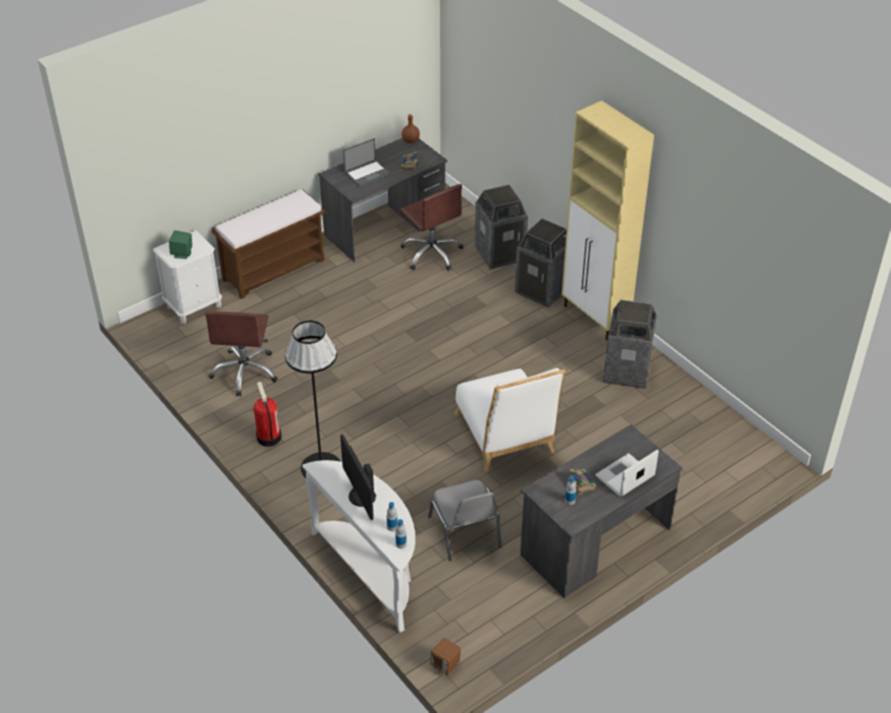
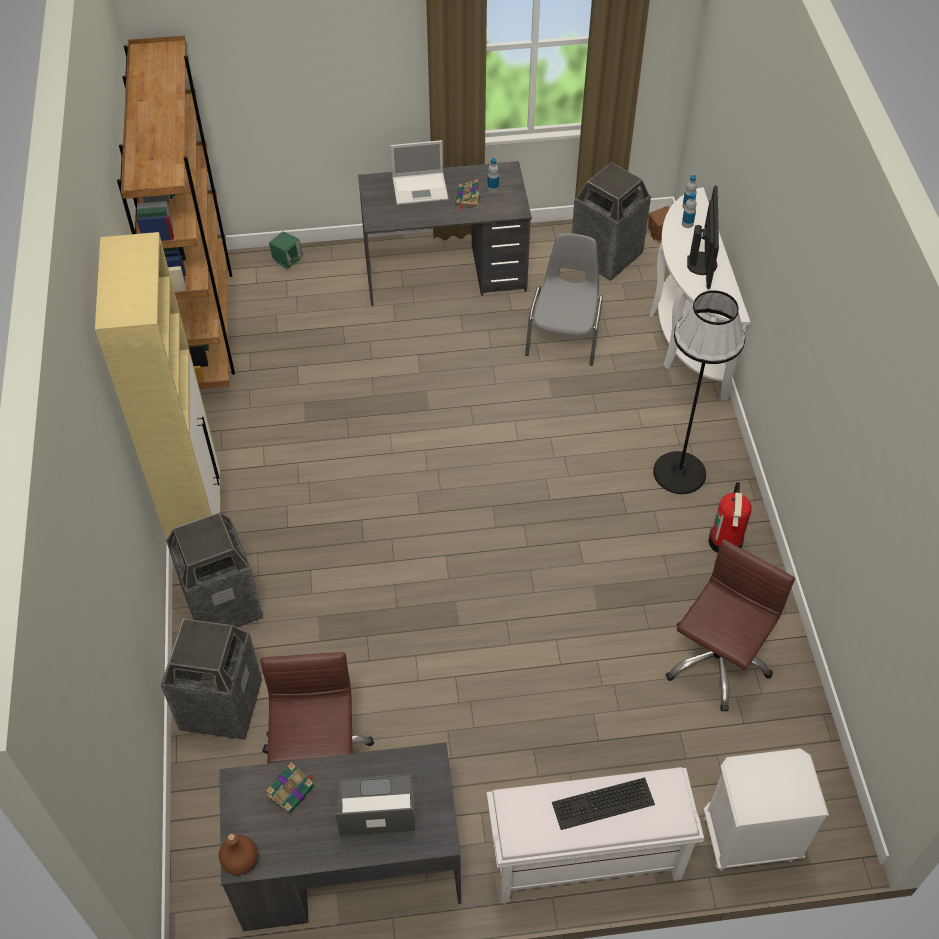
camera: 150 degrees left, 10 degrees up
(182, 254) = (780, 773): green speaker -> green speaker (287, 260)
(265, 218) = (602, 805): none -> keyboard
(274, 269) = (584, 860): brown bench -> white bench
(506, 437) = (445, 414): white chair -> none
(626, 371) = (238, 432): trash can -> trash can (606, 256)
(723, 425) = (205, 325): none -> brown bookcase

